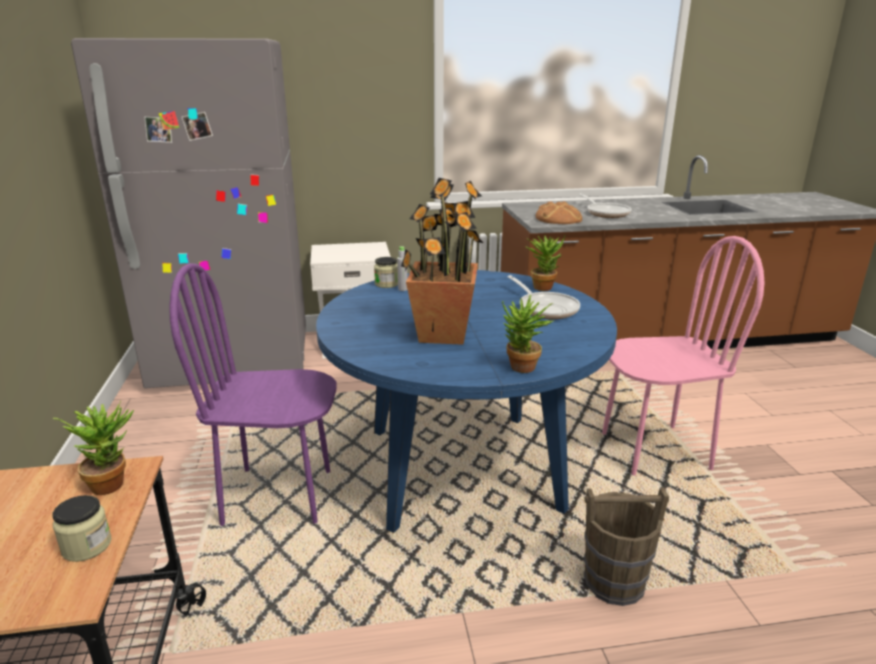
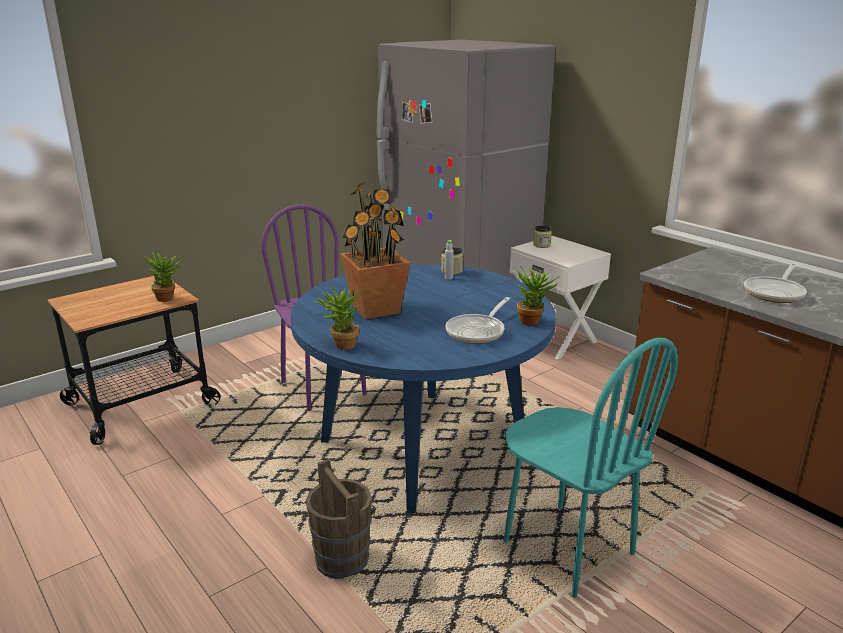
camera: 60 degrees right, 0 degrees up
(87, 546) = (119, 312): jar -> jar (541, 245)
(558, 219) = (697, 277): bread -> none
(654, 450) = (567, 548): pink chair -> turquoise chair

